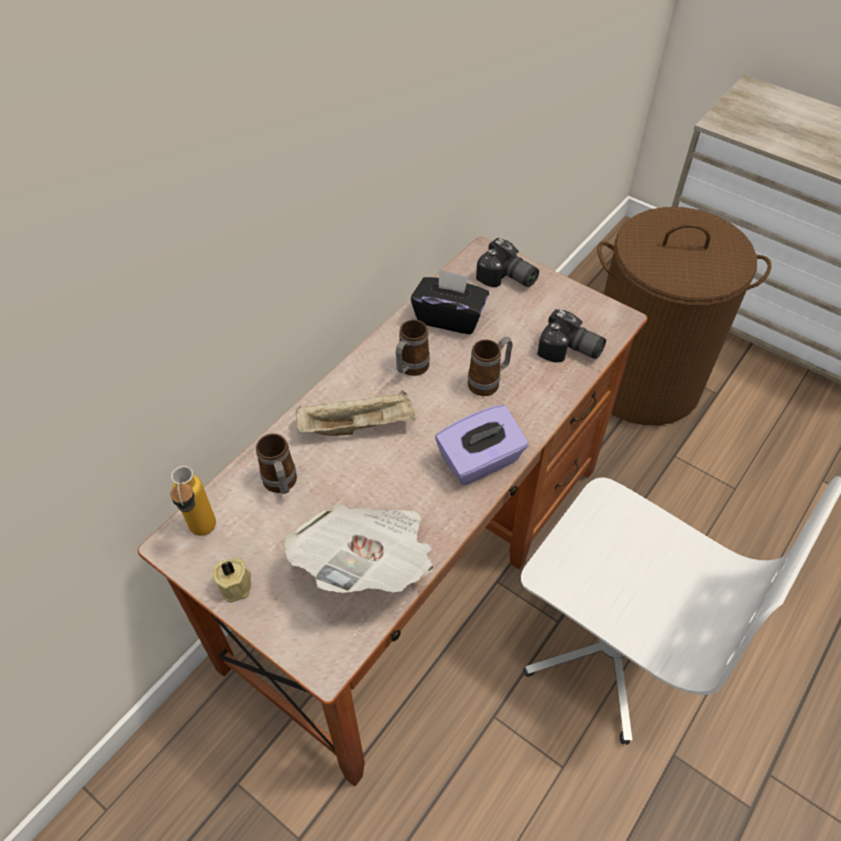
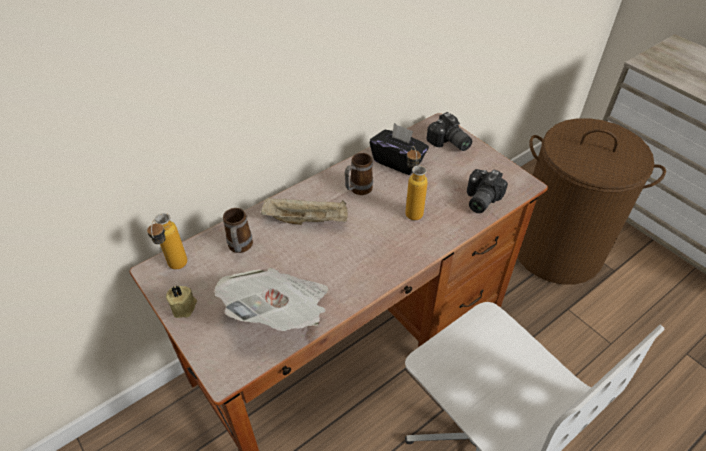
camera: 15 degrees right, 5 degrees down
(480, 461) = (386, 261): purple tissue box -> none
(489, 382) = (411, 209): mug -> bottle
(569, 351) = (479, 199): camera -> camera turned 75 degrees clockwise

